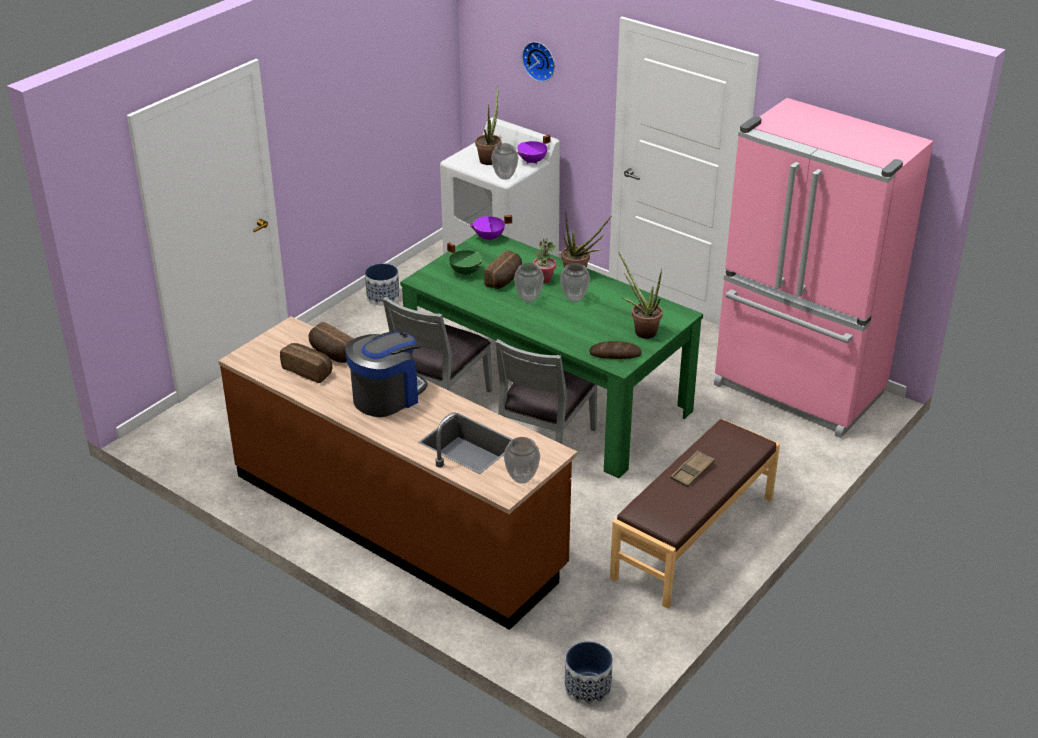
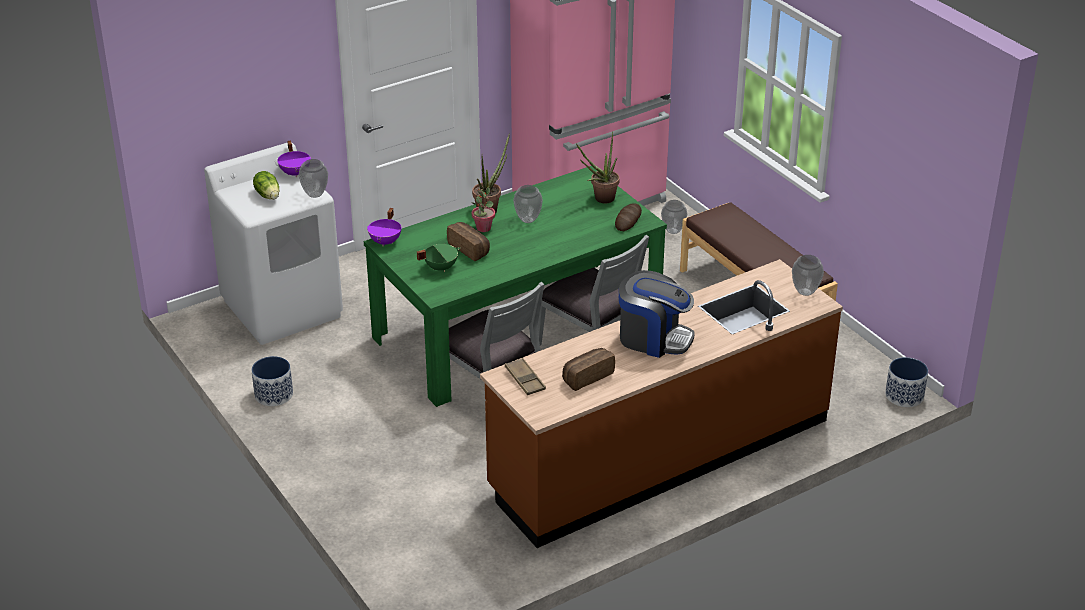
camera: 70 degrees left, 0 degrees up
(331, 354) = (565, 359): bread -> none
(387, 396) = (653, 338): coffee machine -> coffee machine turned 135 degrees clockwise
(490, 159) = (268, 195): potted plant -> lettuce
(529, 299) = (512, 243): vase -> vase (673, 231)
(540, 60) = (248, 75): wall clock -> none
(692, 472) = (751, 247): brown tray -> brown tray (525, 380)

